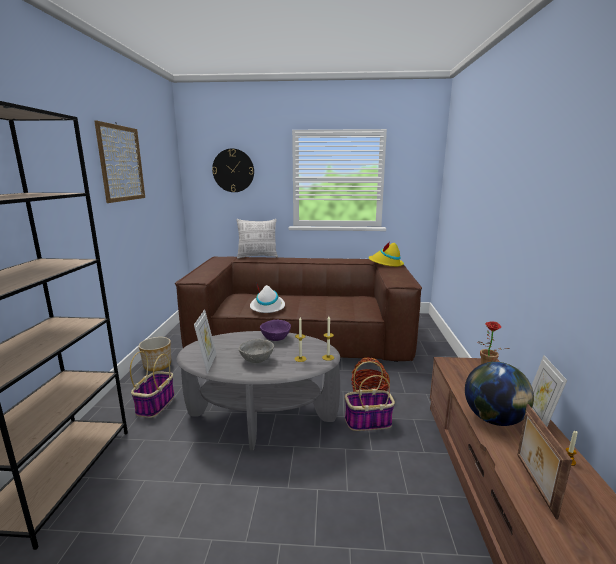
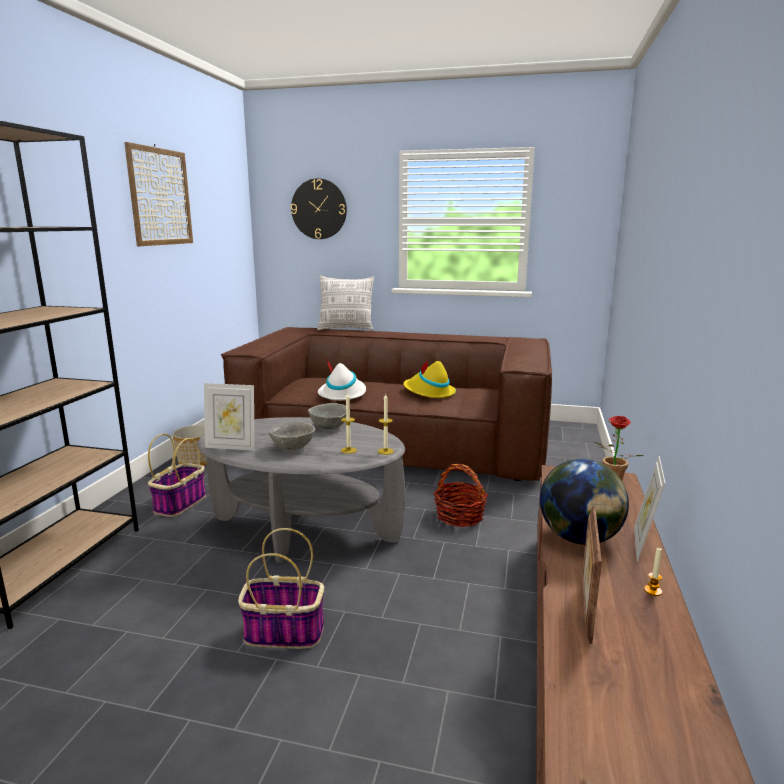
camera: 10 degrees right, 0 degrees up
(207, 363) = (231, 447): picture frame -> picture frame turned 90 degrees clockwise
(276, 338) = (329, 427): purple bowl -> grey bowl
(367, 422) = (442, 547): basket -> basket (282, 633)
(385, 264) = (521, 343): yellow hat -> yellow hat (428, 392)

